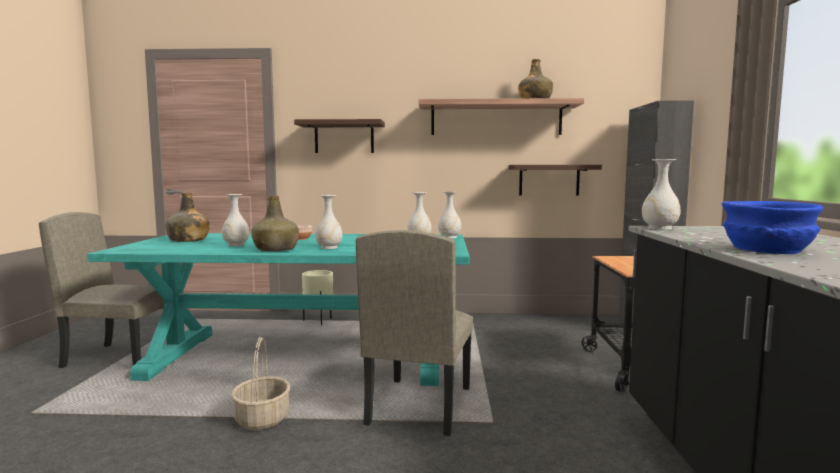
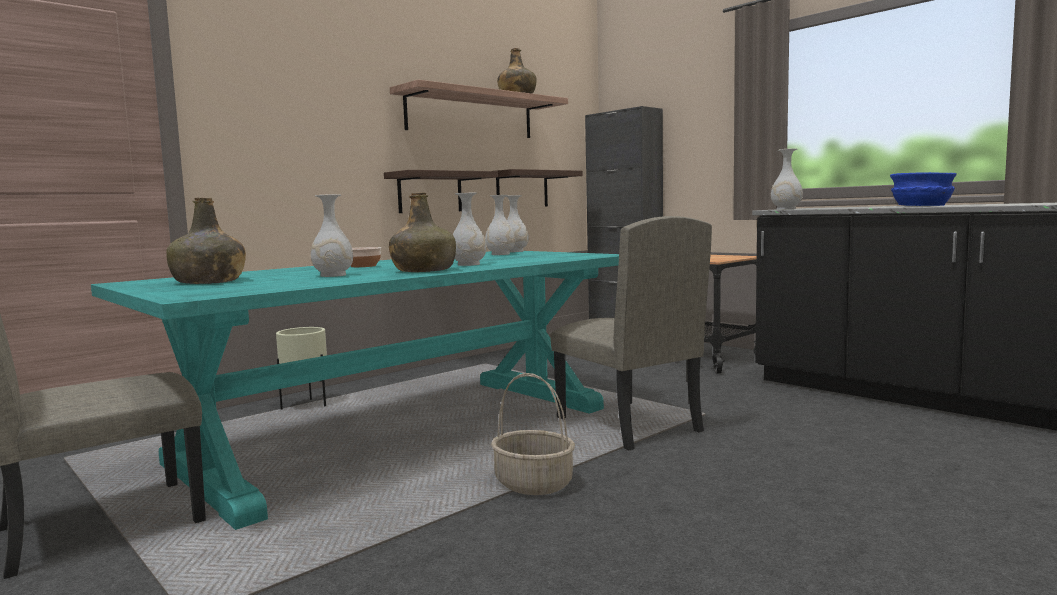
camera: 45 degrees left, 0 degrees up
(344, 137) = (292, 126): shelf -> shelf (430, 192)

